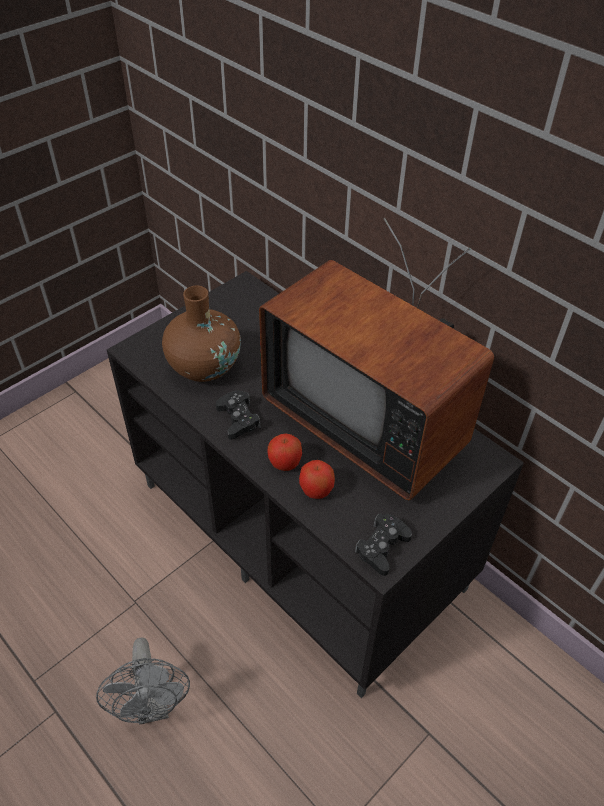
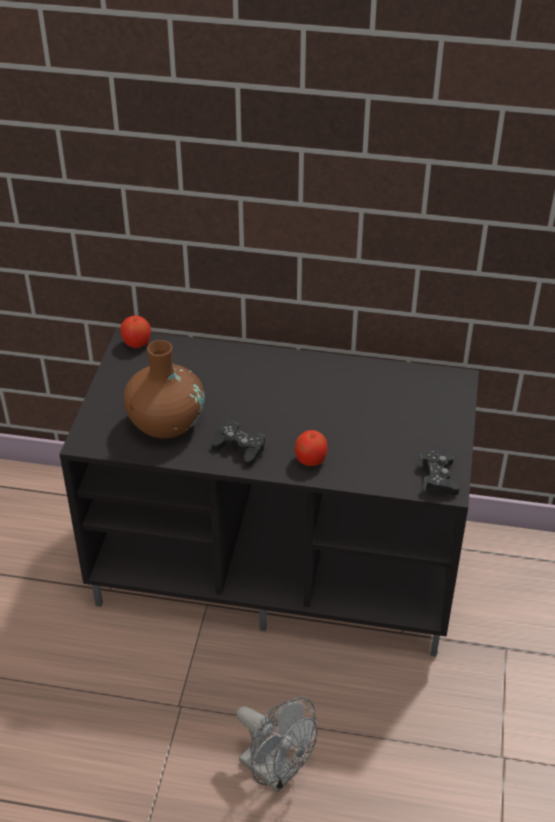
camera: 35 degrees left, 5 degrees down
(316, 490) = (353, 466): apple -> apple (136, 343)
(370, 418) = (342, 395): television -> none

